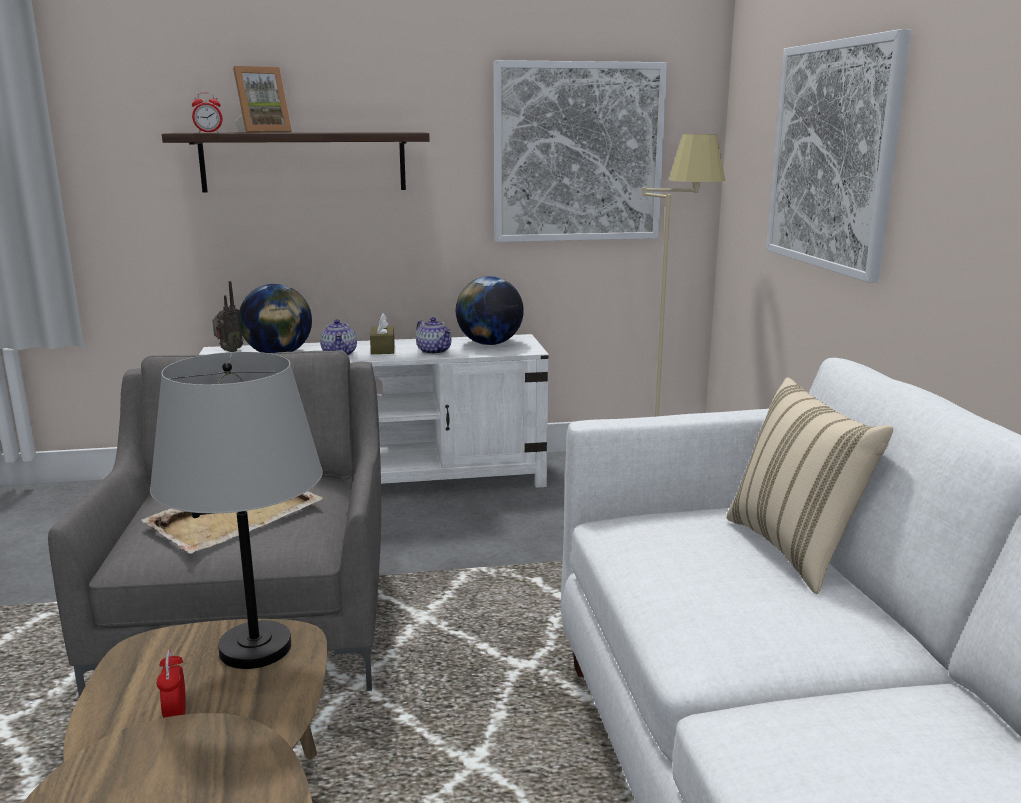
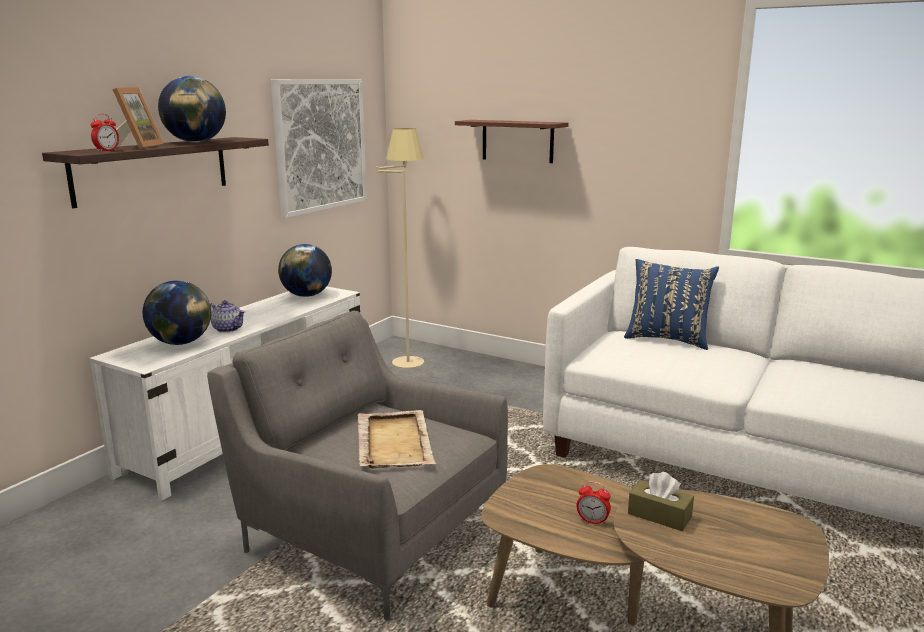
camera: 50 degrees left, 0 degrees up
(229, 351) = (129, 353): radio -> none
(256, 648) = (546, 484): grey table lamp -> none
(337, 132) = (196, 142): none -> globe
(382, 348) = (246, 317): brown tissue box -> brown tissue box (659, 515)
(435, 351) = (288, 309): teapot -> none
(795, 549) = (667, 339): beige pillow -> blue pillow
(832, 156) = (517, 141): picture -> shelf

